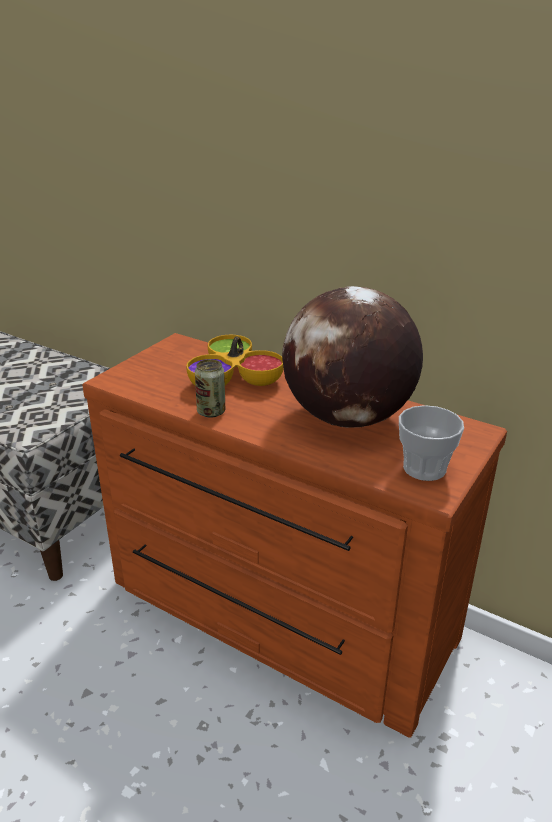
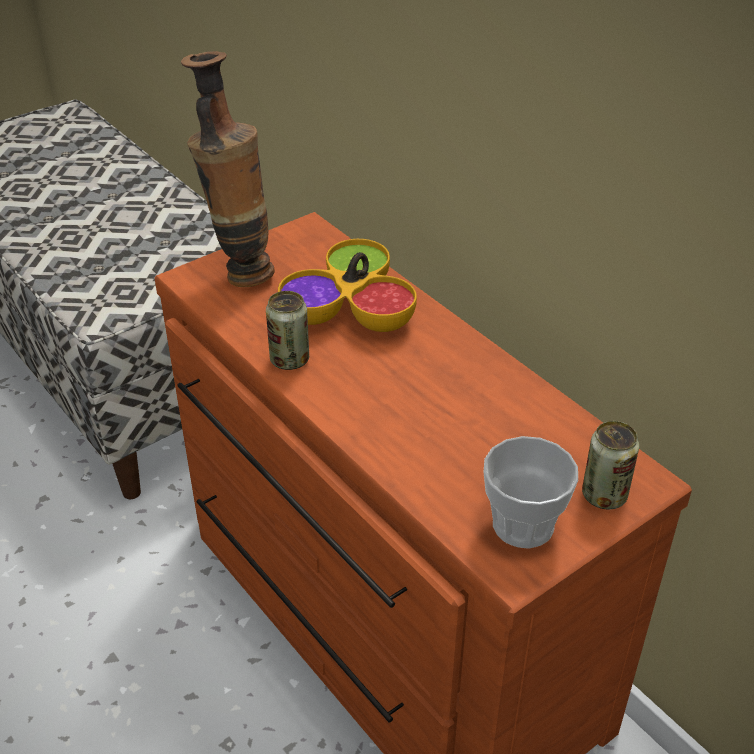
camera: 20 degrees right, 10 degrees up
(144, 371) = (240, 271): none -> vase
(347, 418) = (466, 413): globe -> none
(461, 443) = (604, 495): none -> can

